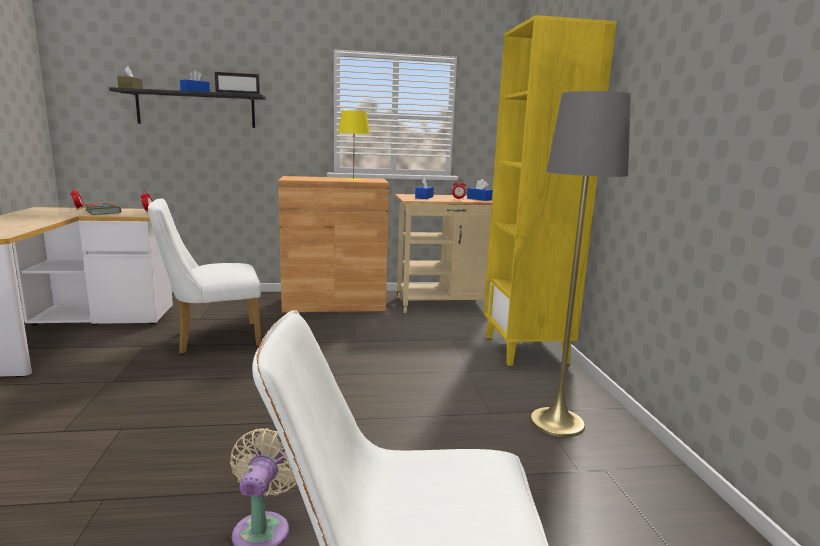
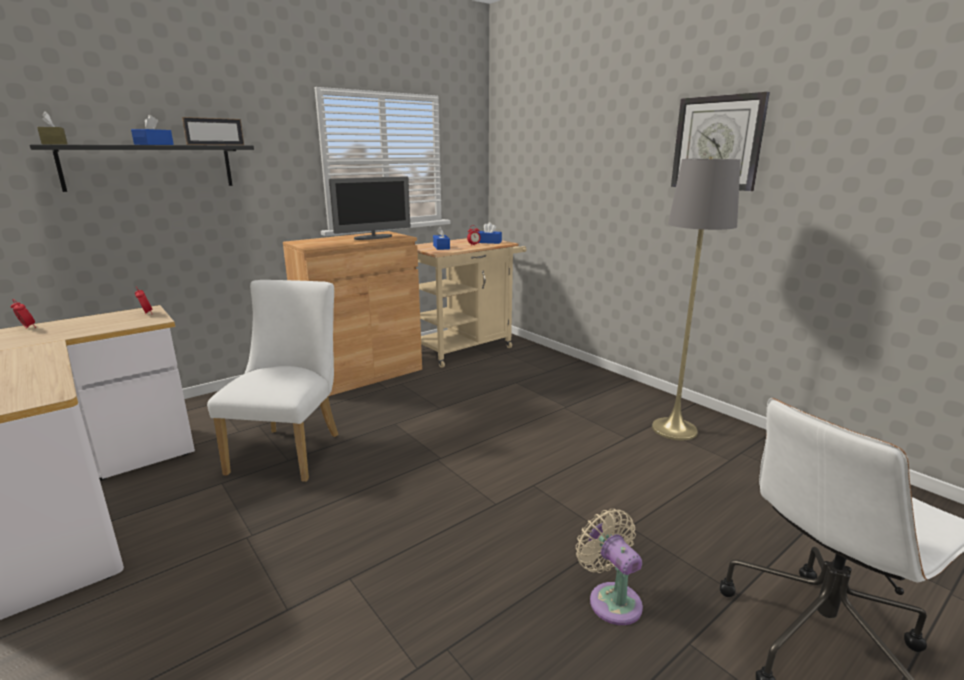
camera: 30 degrees left, 5 degrees up
(103, 211) = (81, 325): book -> none
(211, 339) = (291, 449): white chair -> white chair turned 150 degrees clockwise
(353, 179) = (373, 237): yellow table lamp -> monitor
(526, 349) = (580, 375): yellow bookcase -> none
(661, 83) = (717, 143): none -> wall clock

